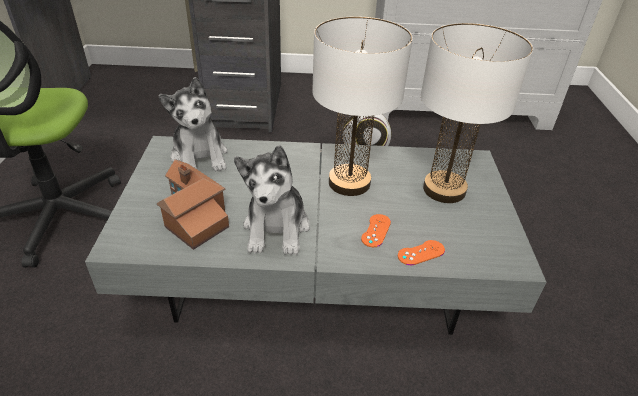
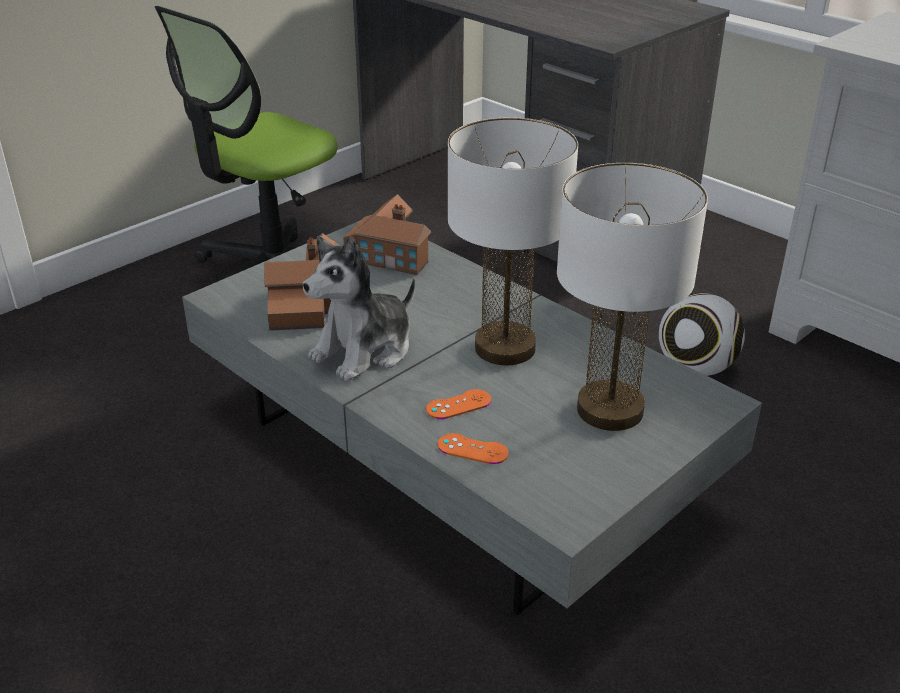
camera: 45 degrees right, 5 degrees down
(200, 156) = (389, 253): plush toy -> toy house

